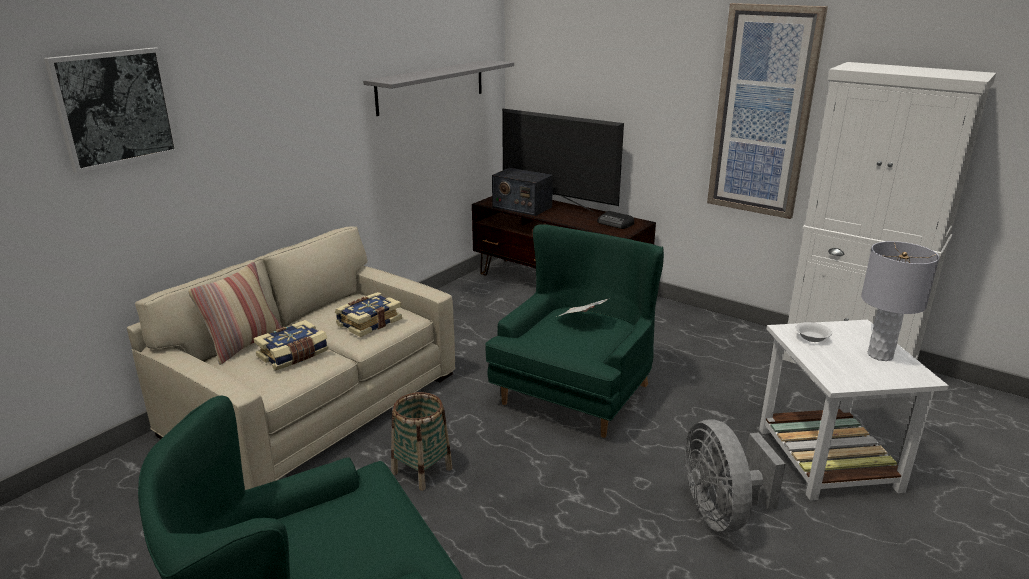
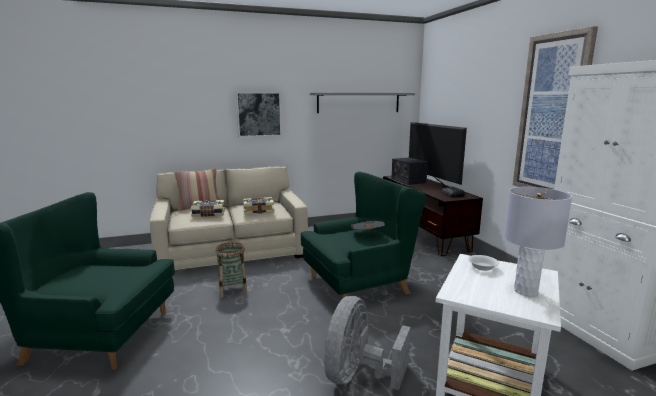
camera: 35 degrees right, 10 degrees down
(114, 108) = (167, 86): picture -> picture (259, 114)

